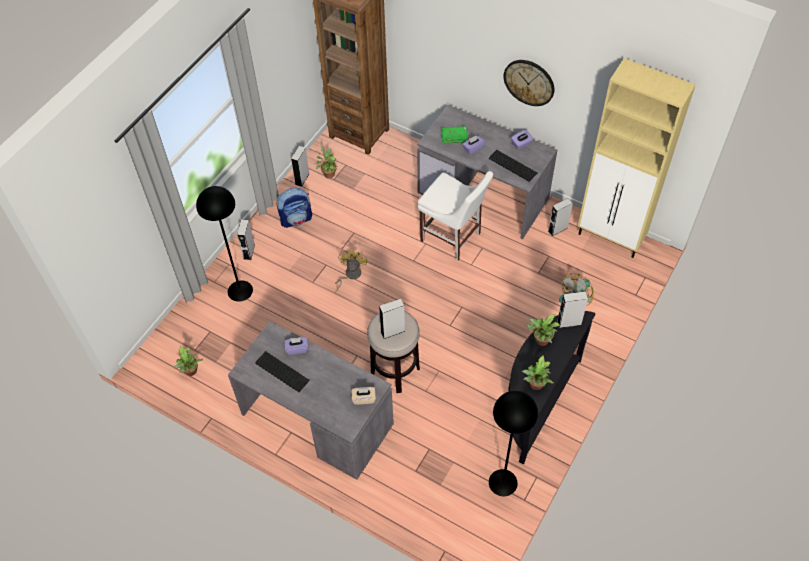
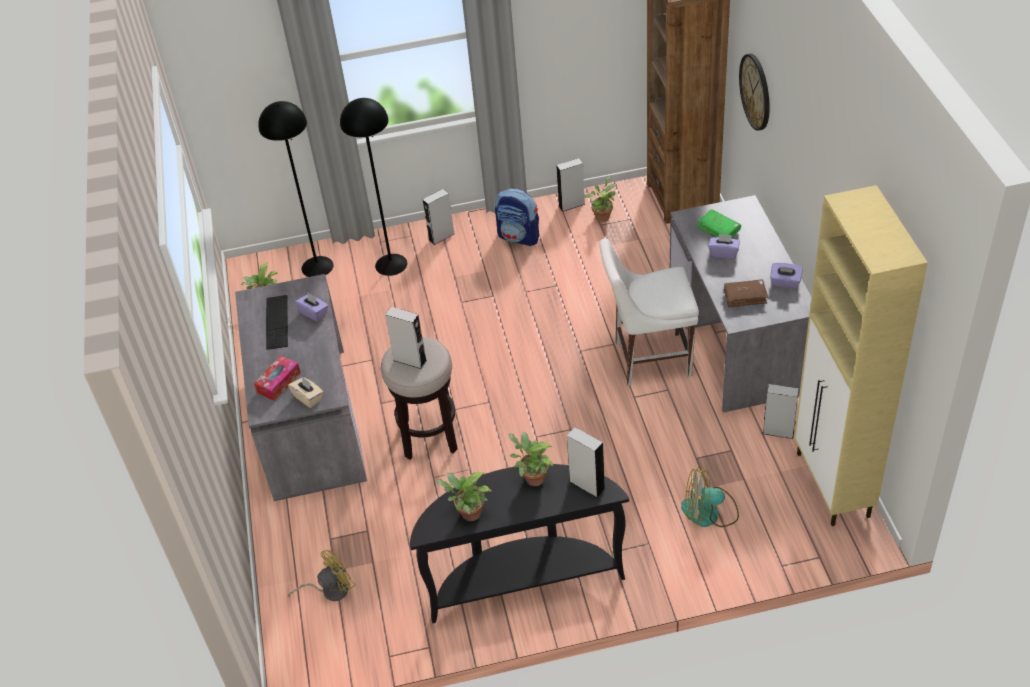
camera: 50 degrees right, 10 degrees down
(334, 404) = (278, 382): none -> tissue box
(350, 275) = (502, 320): yellow fan -> yellow fan (330, 590)
(453, 238) = (648, 359): white chair -> white chair turned 90 degrees clockwise
(503, 483) = (391, 622): black floor lamp -> black floor lamp (317, 267)
(512, 165) = (745, 297): keyboard -> brown book
(529, 82) = (814, 192): wall clock -> wall clock (756, 91)

